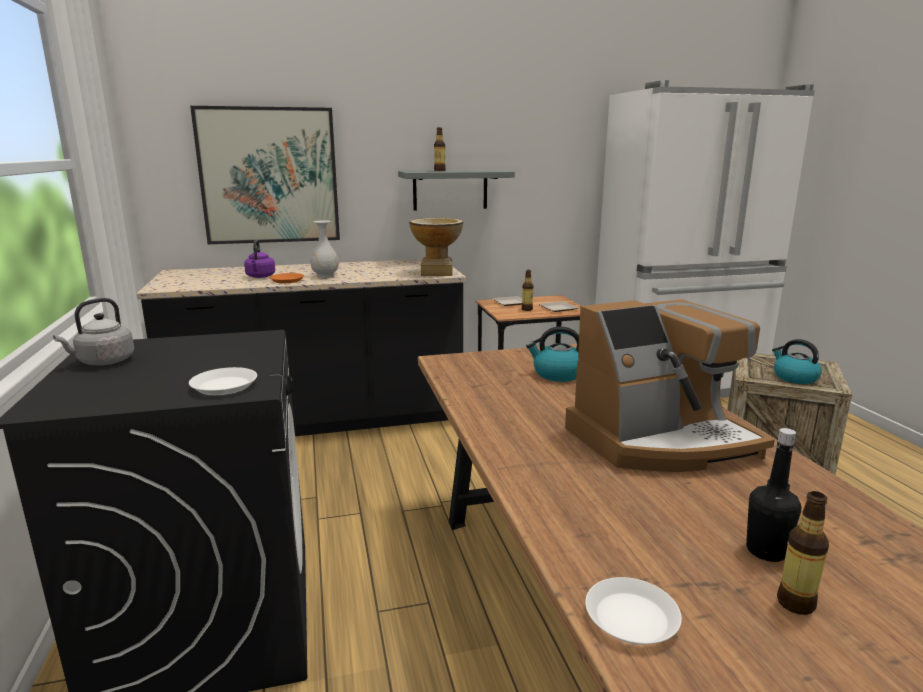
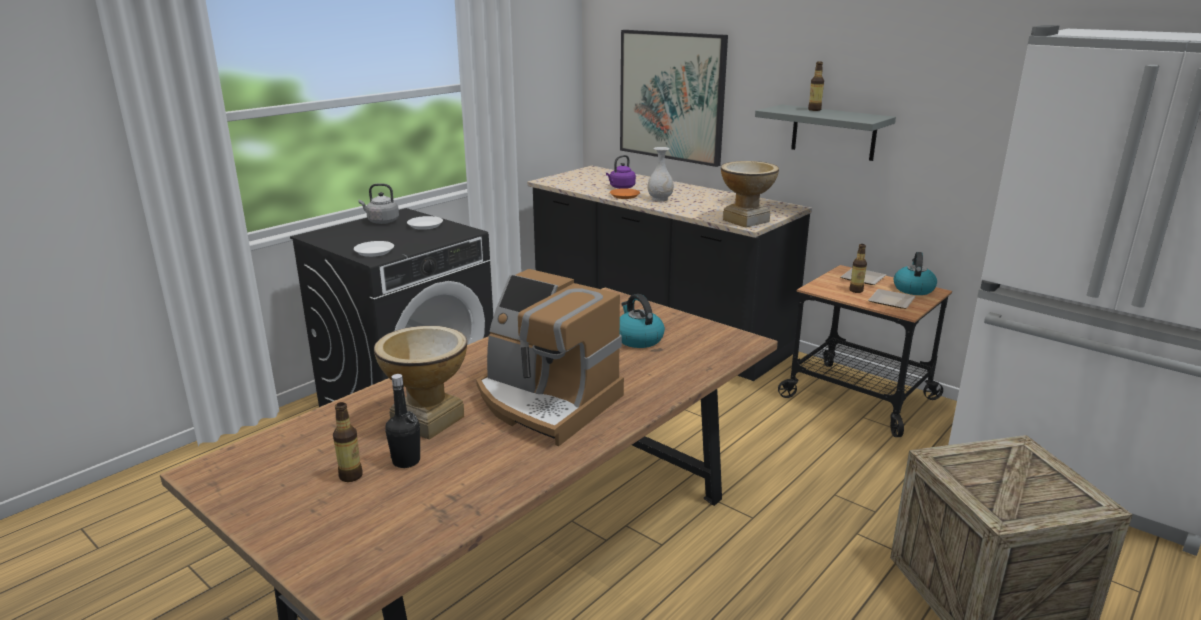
camera: 55 degrees right, 5 degrees up
(632, 618) = (304, 431): white plate -> white plate (425, 225)
(660, 512) = (428, 420): none -> vase
(794, 378) = (988, 487): kettle -> kettle (913, 289)

